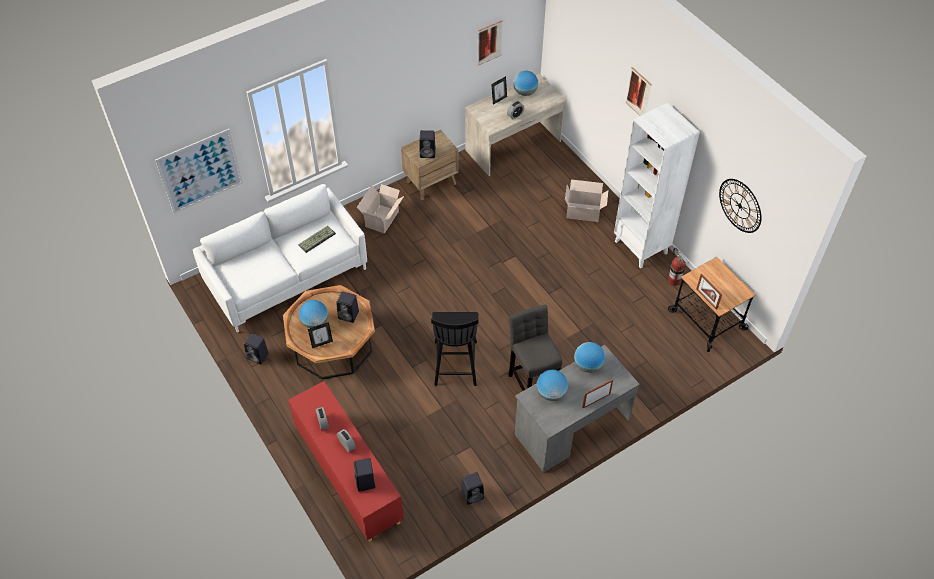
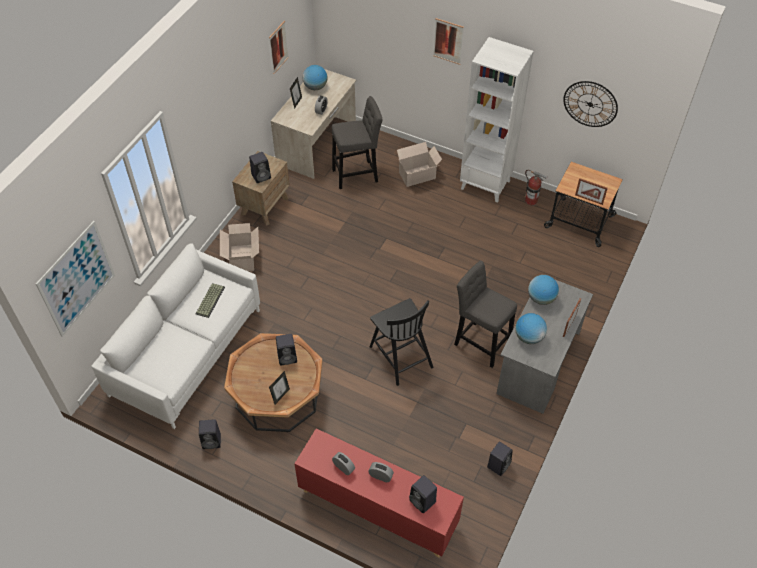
camera: 30 degrees left, 0 degrees up
(315, 322) = (260, 379): globe -> none
(529, 189) = (357, 175): none -> grey stool

